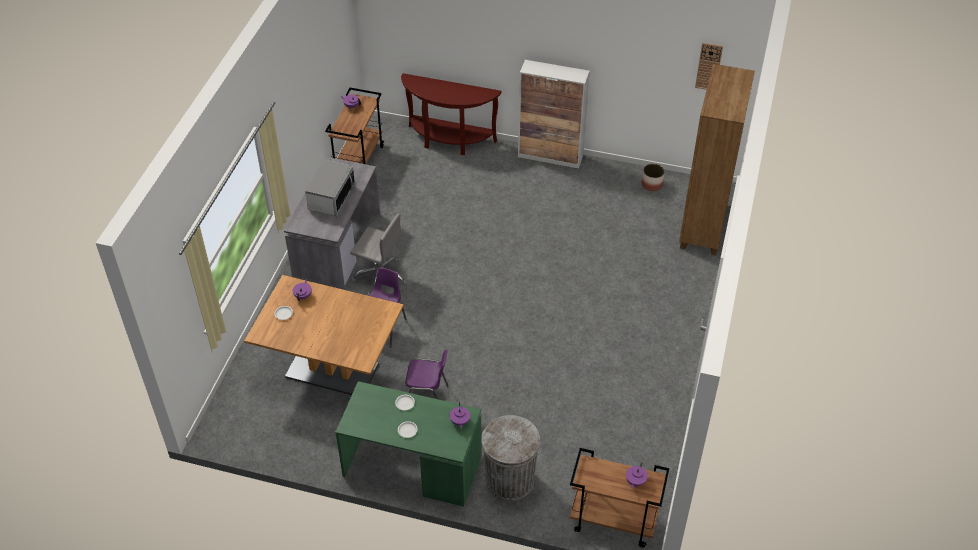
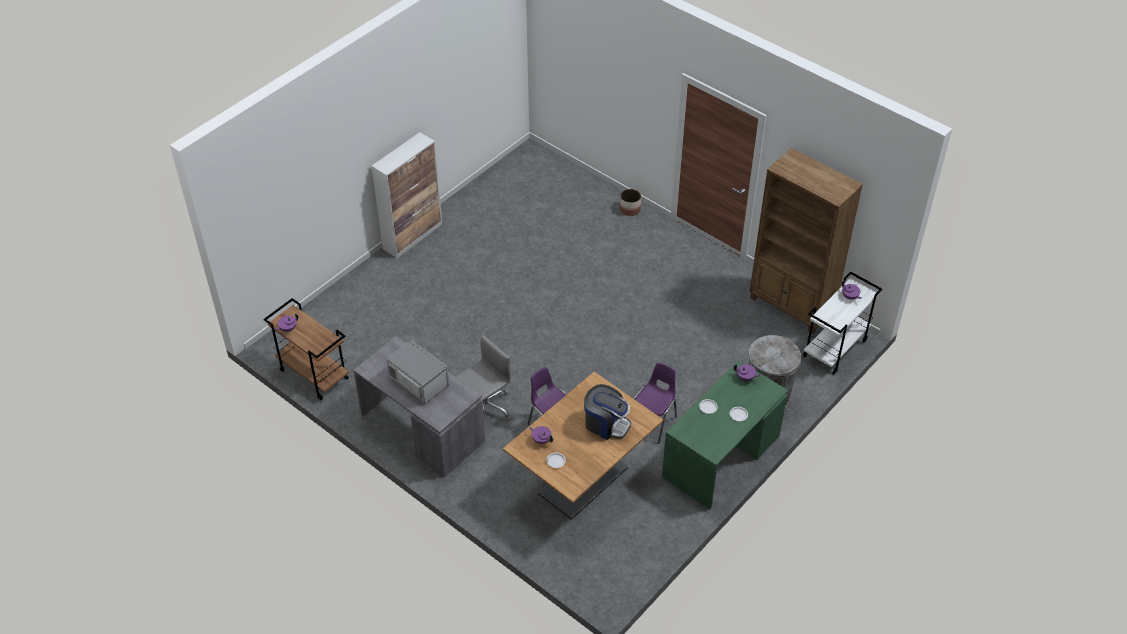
camera: 65 degrees left, 0 degrees up
(343, 333) = (606, 424): none -> coffee machine
(449, 140) = (337, 298): brown console table -> none
(612, 521) = (835, 349): brown cart -> white cart
(652, 184) = (495, 187): planter -> planter (630, 209)
(702, 226) = (565, 177): brown bookcase -> brown bookcase (791, 306)
(708, 66) = (495, 54): wall clock -> none

